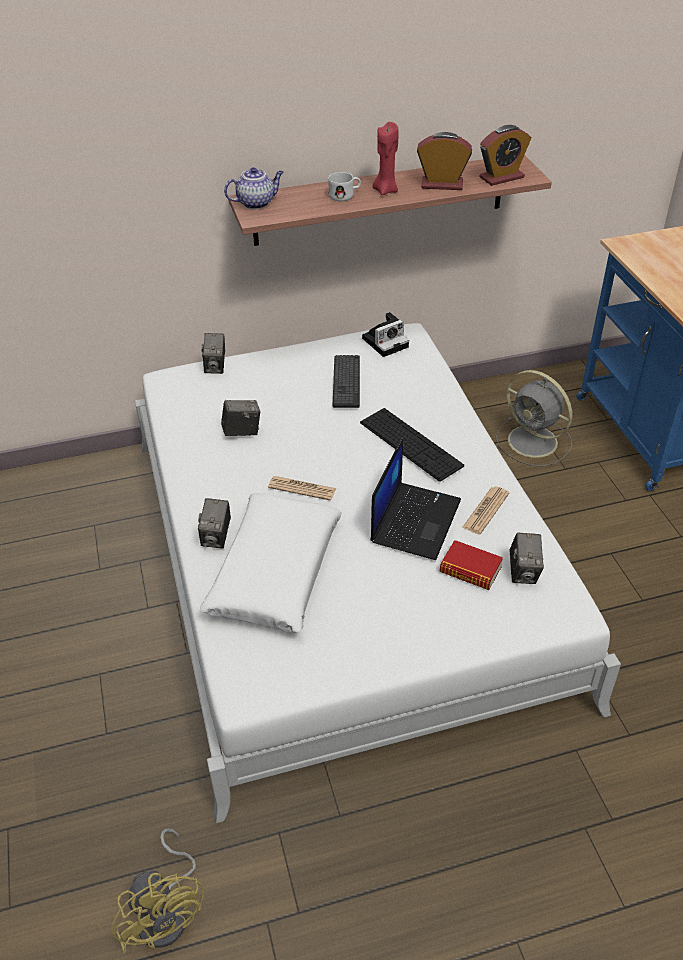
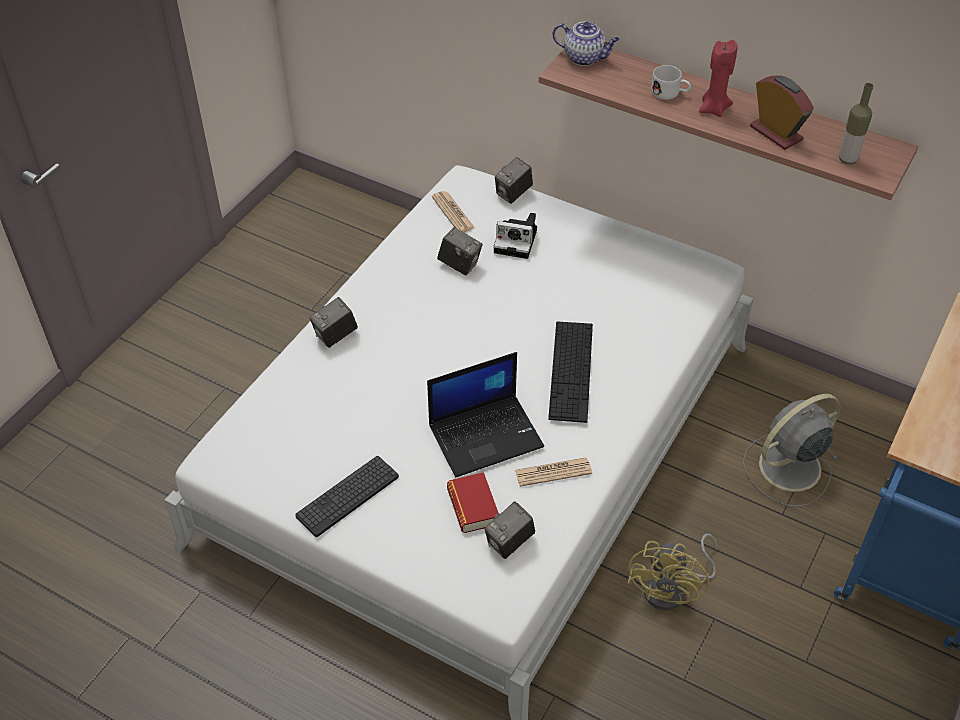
camera: 45 degrees right, 5 degrees up
(168, 912) = (89, 576): yellow fan -> yellow fan (673, 589)
(274, 572) = (338, 393): white pillow -> none
(302, 488) = (438, 344): newspaper -> newspaper (453, 213)
(346, 382) = (593, 278): keyboard -> keyboard (347, 496)
(386, 342) = (679, 265): camera -> camera (517, 241)
(501, 177) = (847, 159): alarm clock -> bottle
(534, 442) = (787, 468): grey fan -> grey fan turned 60 degrees clockwise

